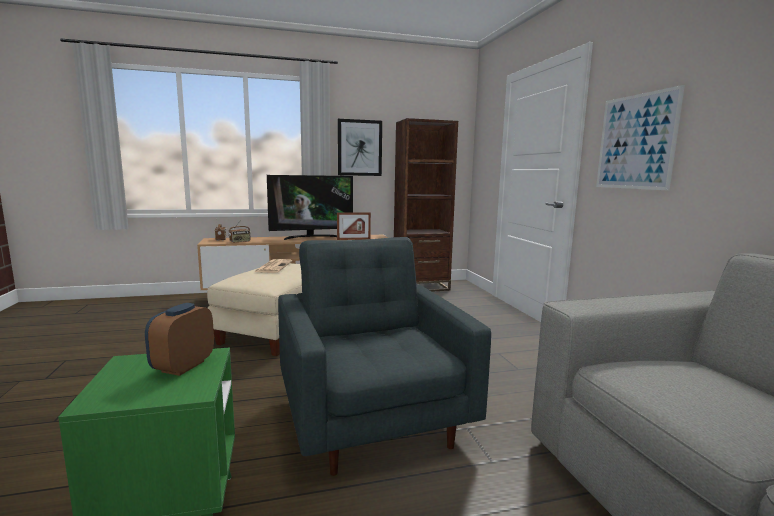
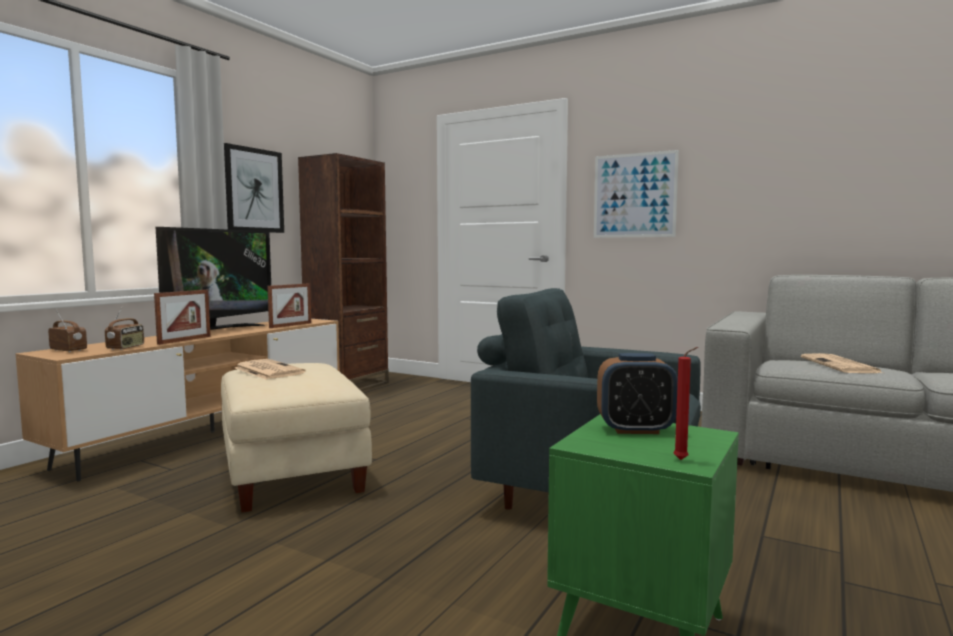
camera: 45 degrees left, 5 degrees down
(101, 398) = (683, 460): none -> red candle
(183, 366) = (635, 429): alarm clock -> alarm clock turned 60 degrees counterclockwise
(274, 241) = (184, 340): none -> picture frame
(708, 398) = (841, 365): none -> newspaper

